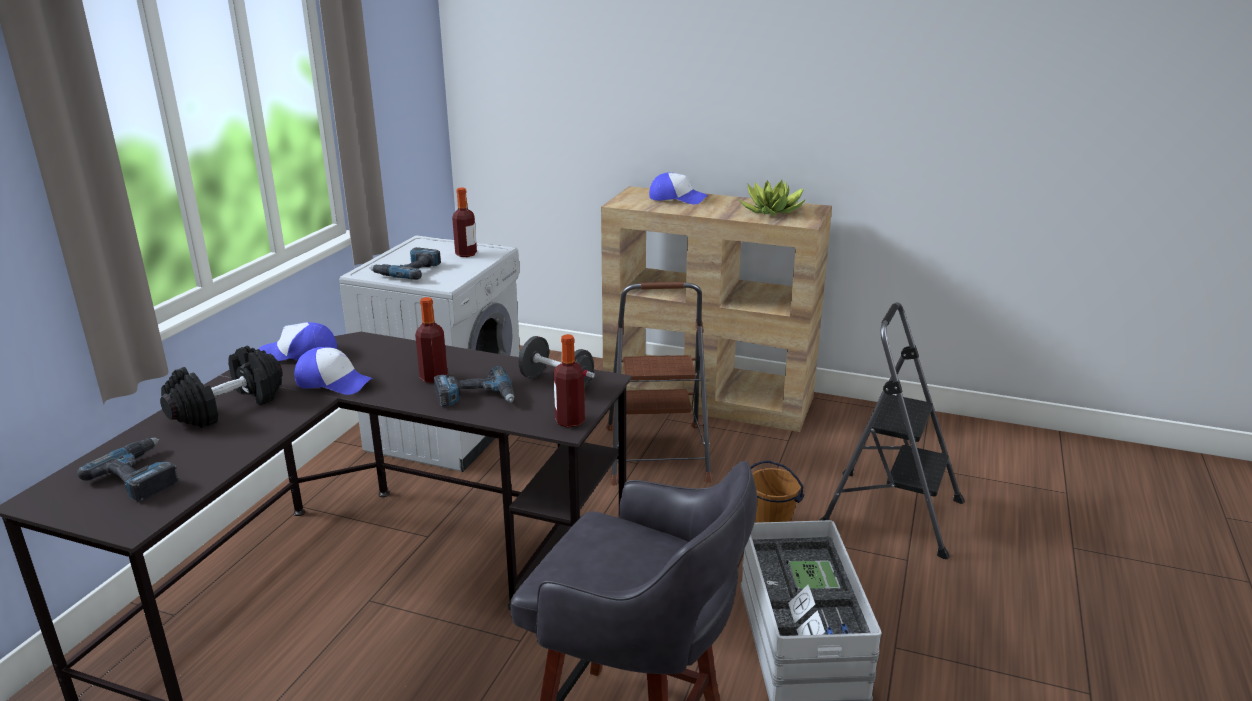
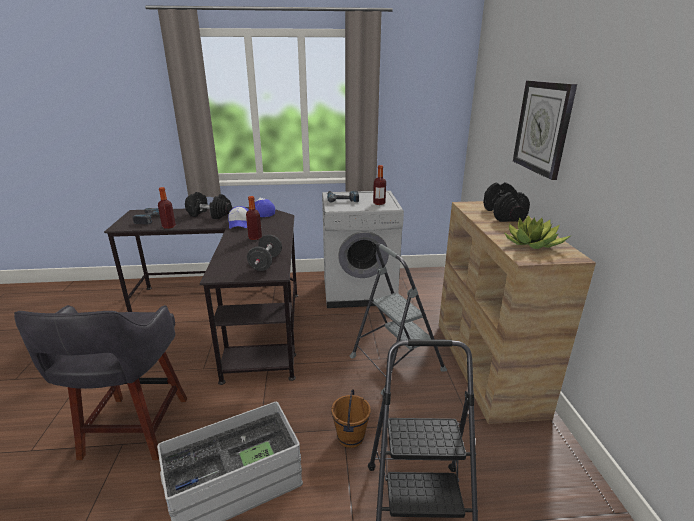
camera: 65 degrees right, 0 degrees up
(476, 397) = (239, 250): power drill -> none
(570, 421) = (223, 275): bottle -> bottle (169, 226)
(656, 455) = (394, 363): brown step ladder -> grey step ladder
(675, 81) = (543, 127): none -> wall clock
(677, 198) = (504, 214): cap -> black dumbbell

